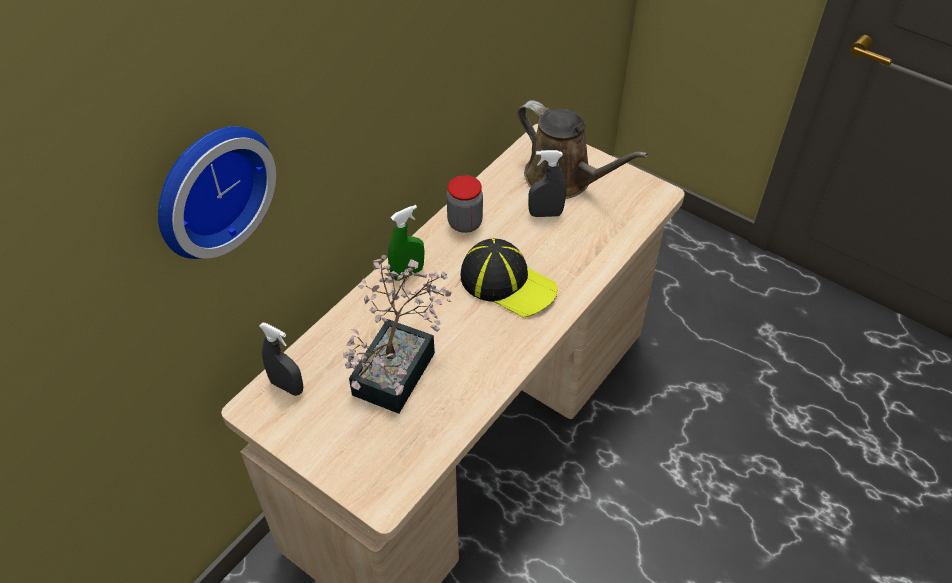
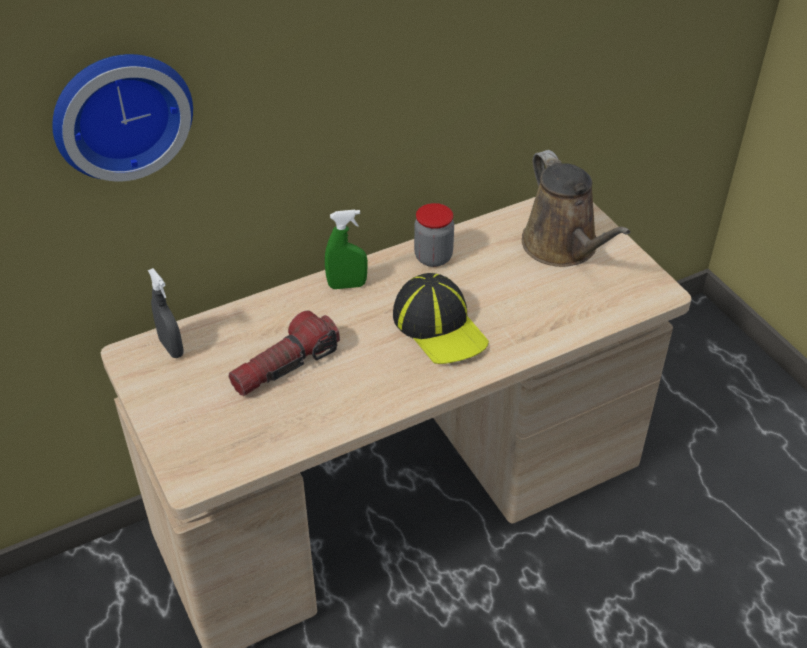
camera: 25 degrees right, 5 degrees down
(400, 366) = (285, 366): potted plant -> flashlight
(545, 214) = (522, 274): grey spray bottle -> none

